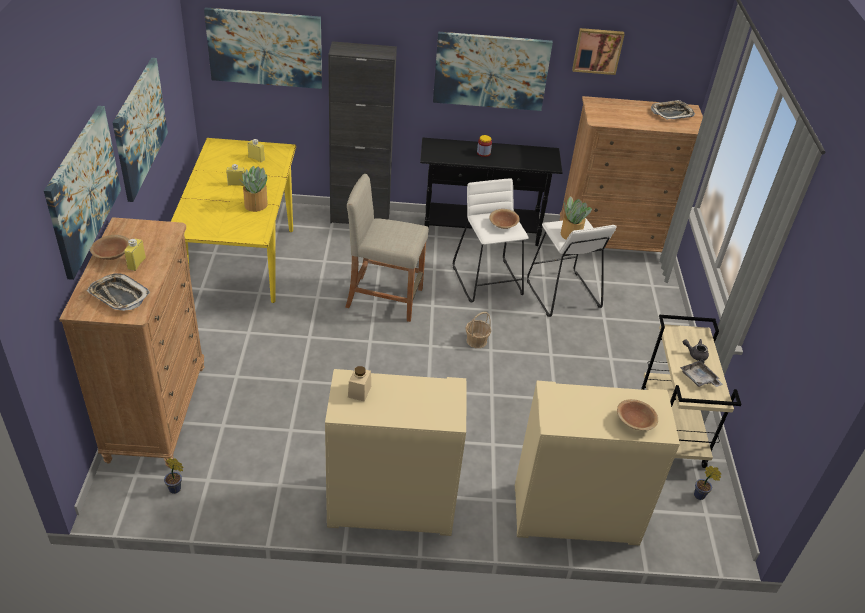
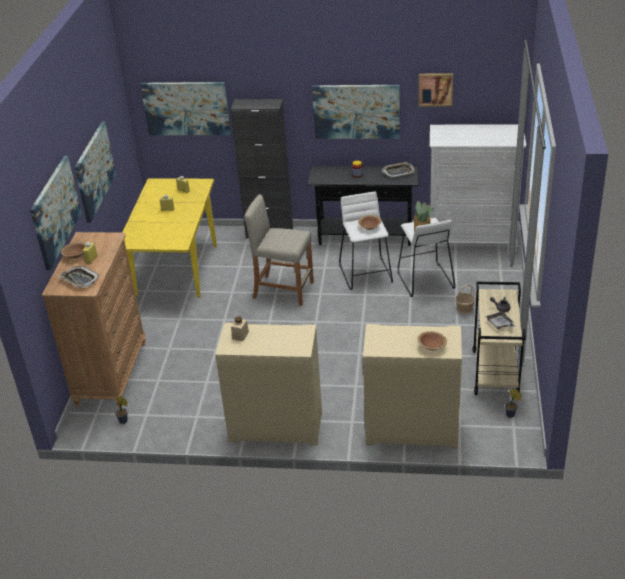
camera: 10 degrees right, 5 degrees down
(255, 205) = (181, 223): potted plant -> none
(476, 341) = (351, 316): basket -> basket (464, 309)
(612, 243) = (472, 240): brown dresser -> white dresser
(671, 113) = (499, 132): tray -> tray (398, 172)

